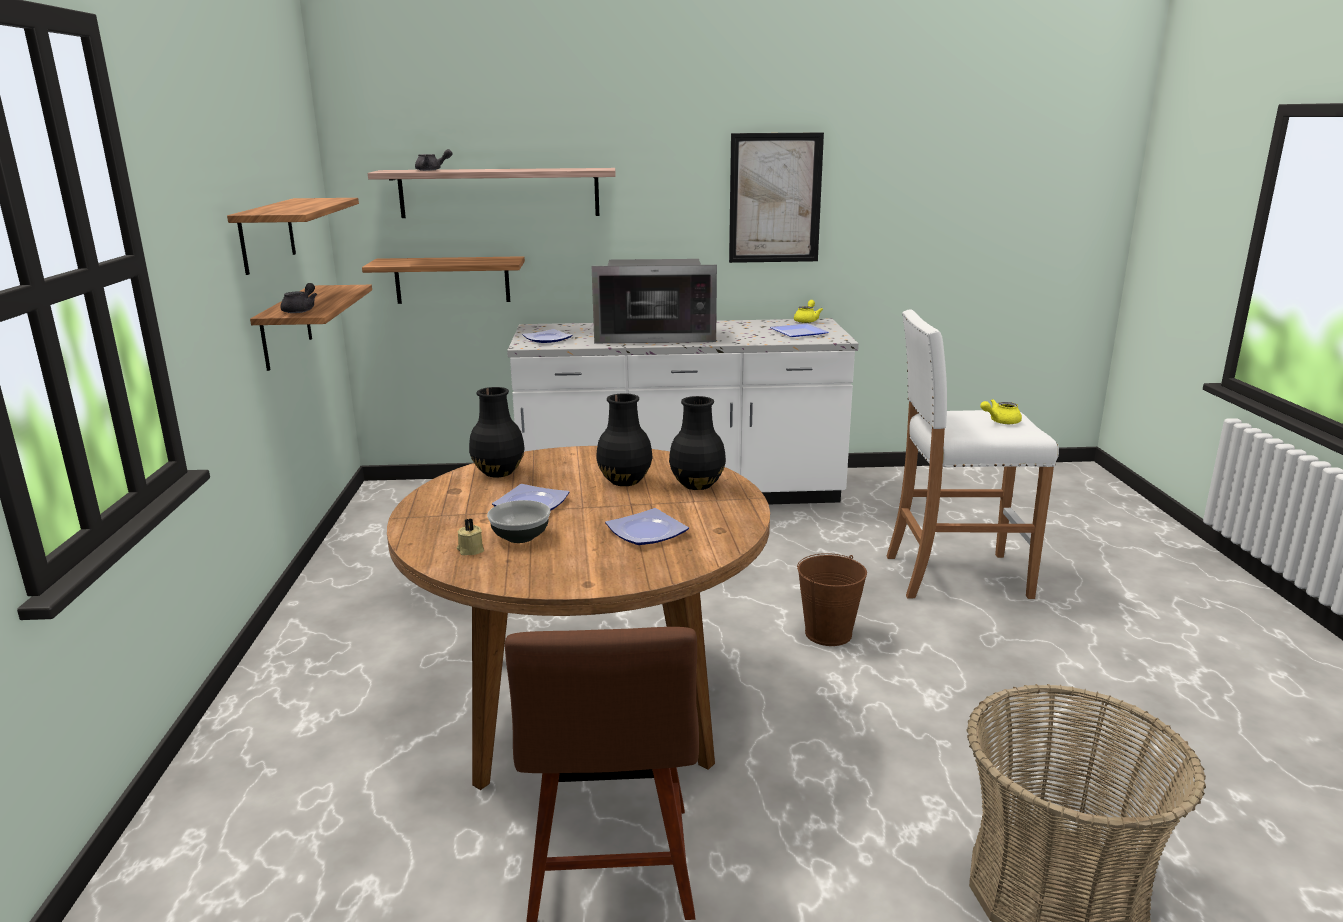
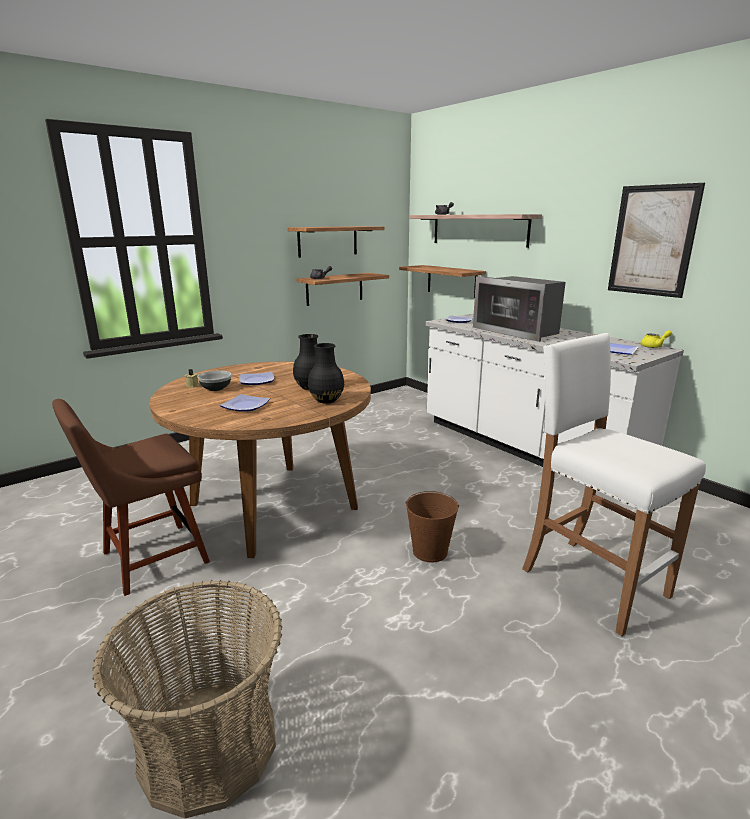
camera: 55 degrees right, 0 degrees up
(499, 472) = (289, 367): black vase -> none
(1000, 421) = (643, 456): yellow teapot -> none

